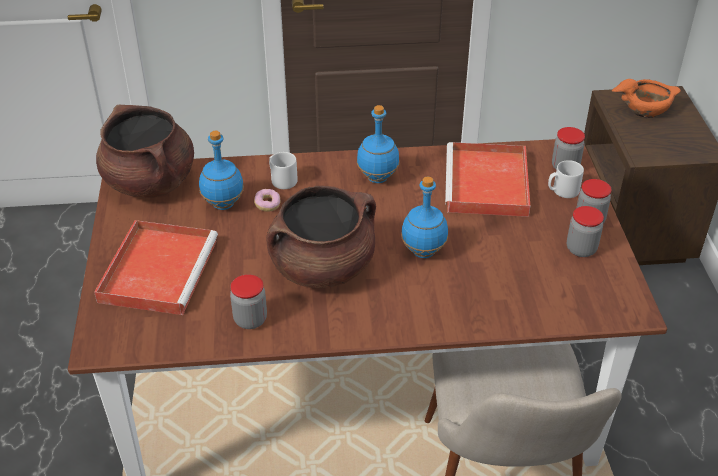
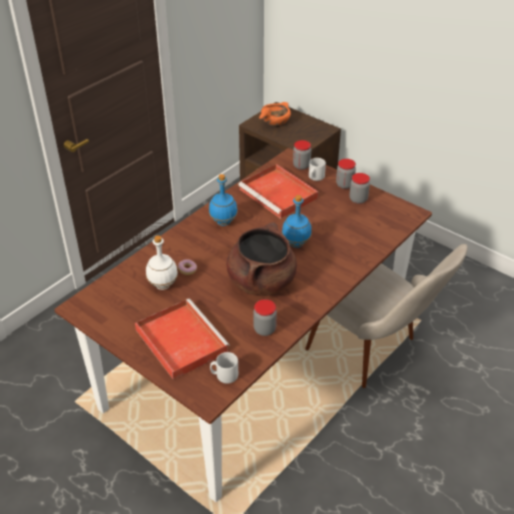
camera: 45 degrees left, 0 degrees up
(150, 182) = (102, 300): brown cooking pot -> none
(223, 204) = (163, 285): blue bottle -> white bottle
(282, 180) = (176, 253): grey mug -> grey mug (224, 375)

